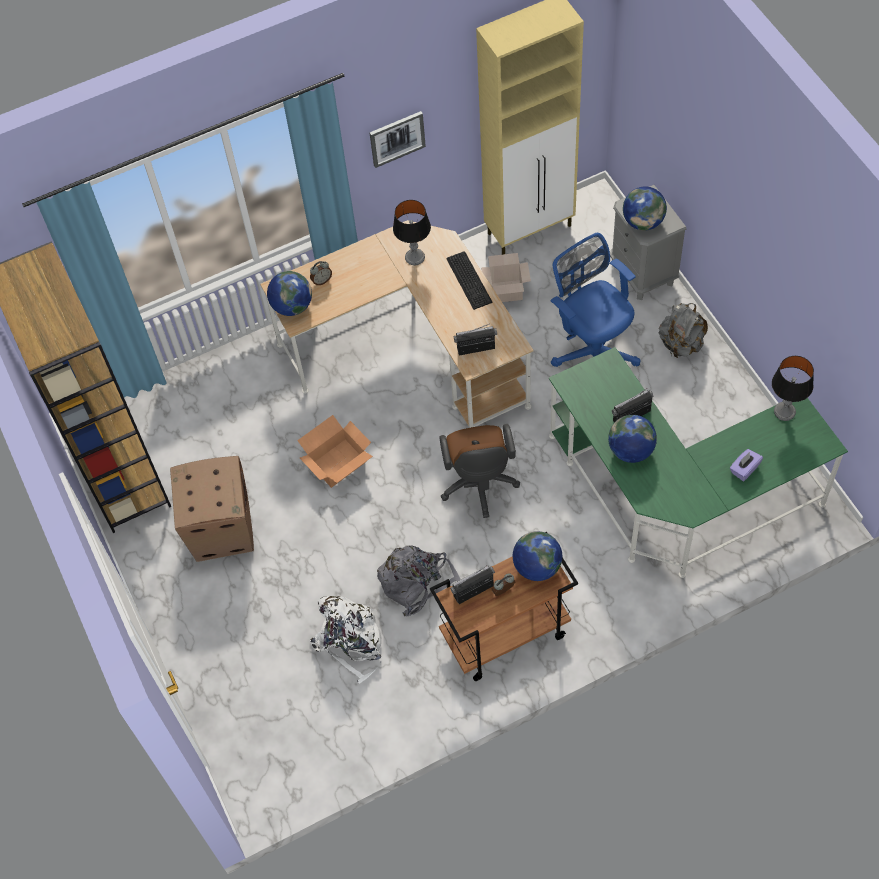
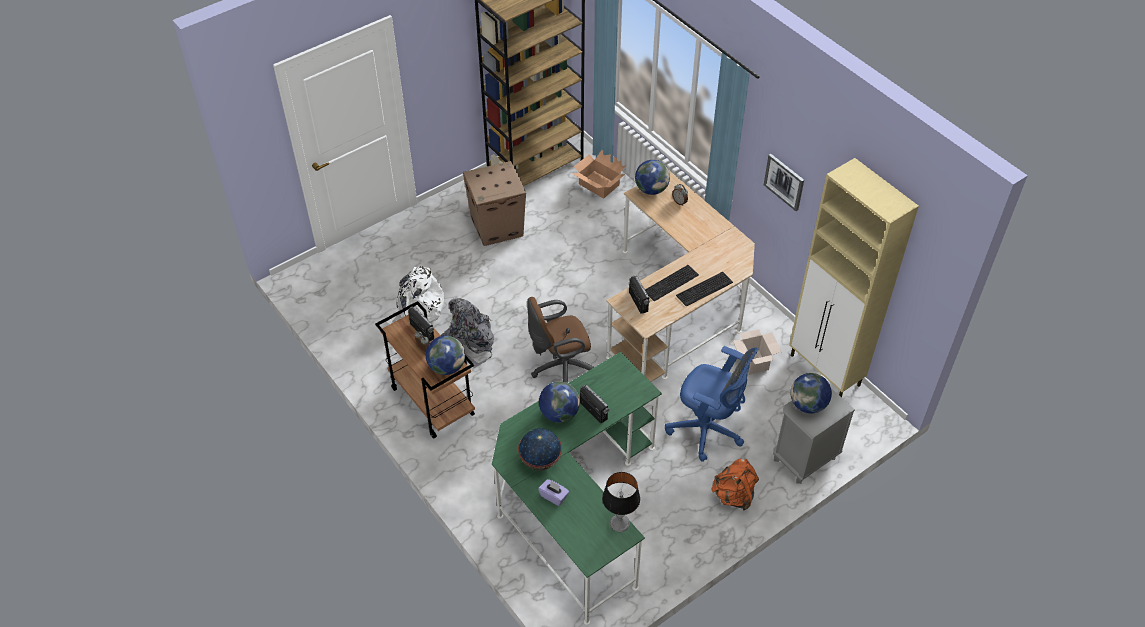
camera: 75 degrees right, 10 degrees down
(339, 463) = (565, 281): cardboard box -> cardboard box (599, 185)
(415, 257) = (717, 252): table lamp -> none
(453, 310) = (672, 283): none -> keyboard
(592, 352) = (708, 430): blue office chair -> blue office chair turned 75 degrees clockwise
(681, 344) = (734, 495): grey backpack -> orange backpack
(695, 477) = (540, 461): none -> globe

